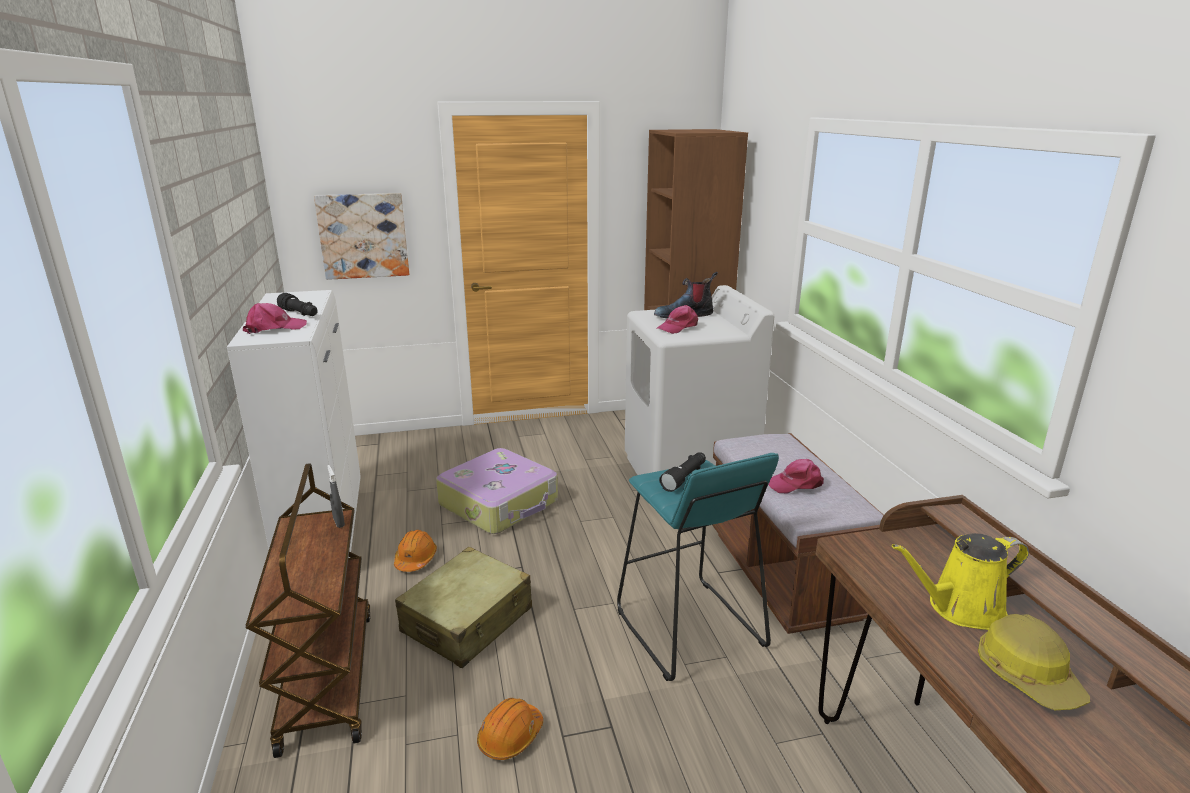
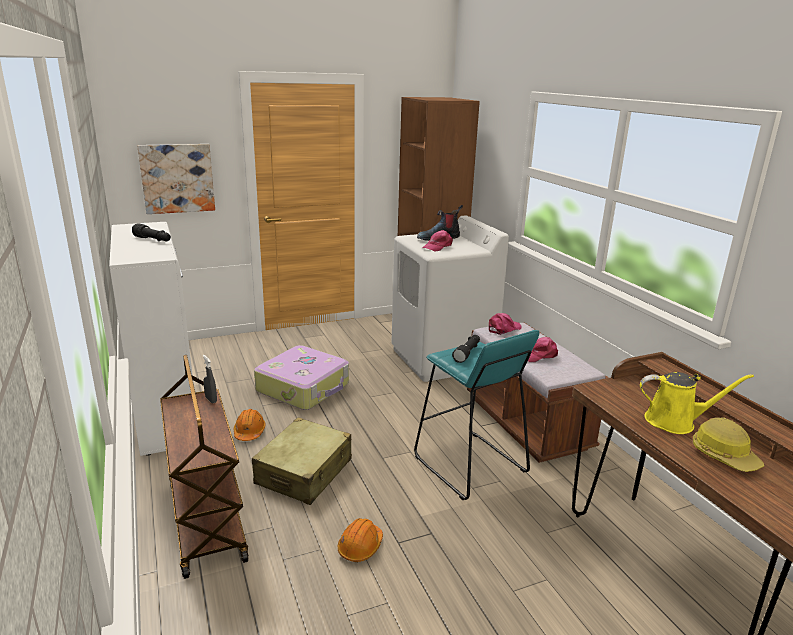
camera: 10 degrees left, 0 degrees up
(274, 328) = (139, 251): pink cap -> pink cap (503, 329)
(960, 609) = (675, 421): yellow watering can -> yellow watering can turned 150 degrees counterclockwise

